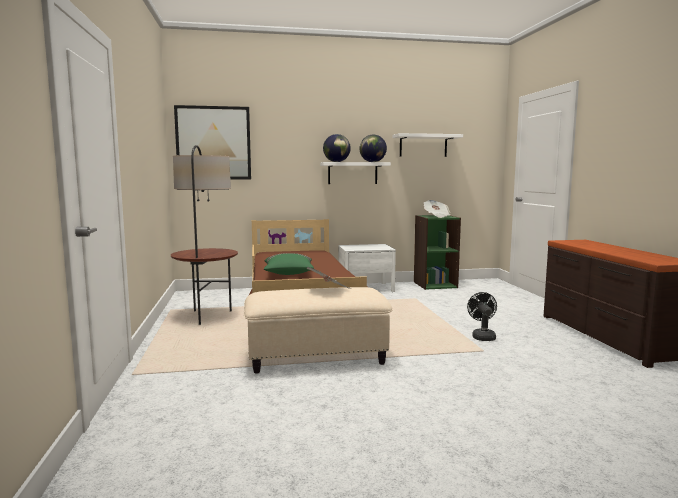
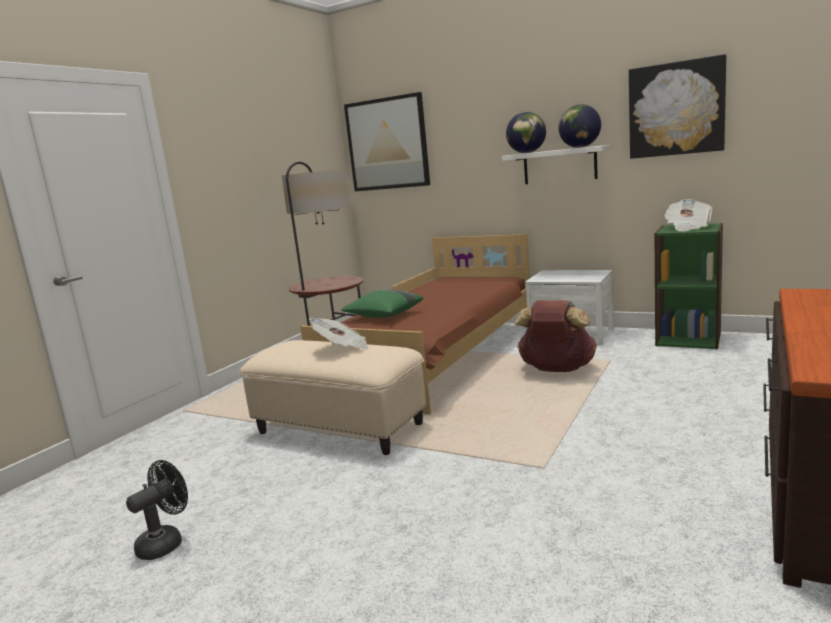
camera: 40 degrees right, 5 degrees up
(395, 306) = (556, 370): none -> brown backpack
(423, 146) = (676, 109): white shelf -> picture
(482, 336) = (589, 443): black fan -> black fan (166, 542)

